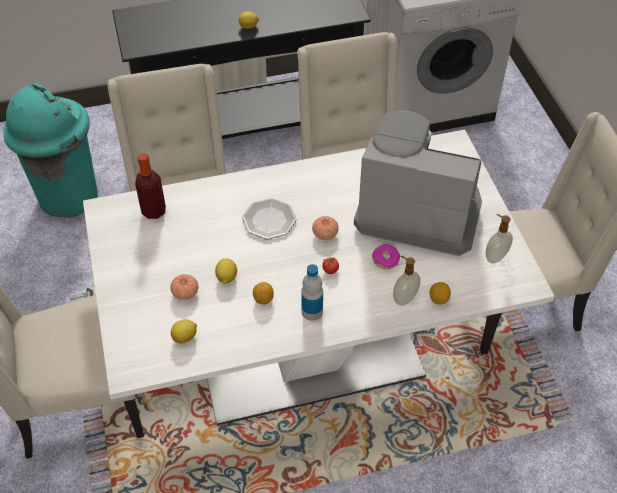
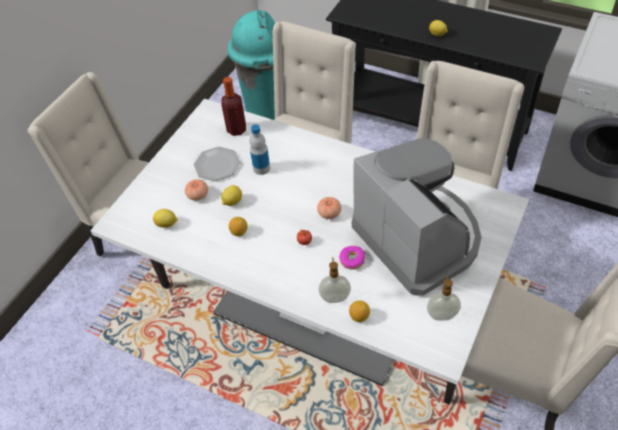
camera: 45 degrees right, 0 degrees up
(269, 220) = (302, 179): plate -> plate (217, 165)
(312, 311) = (260, 262): bottle -> bottle (261, 168)

